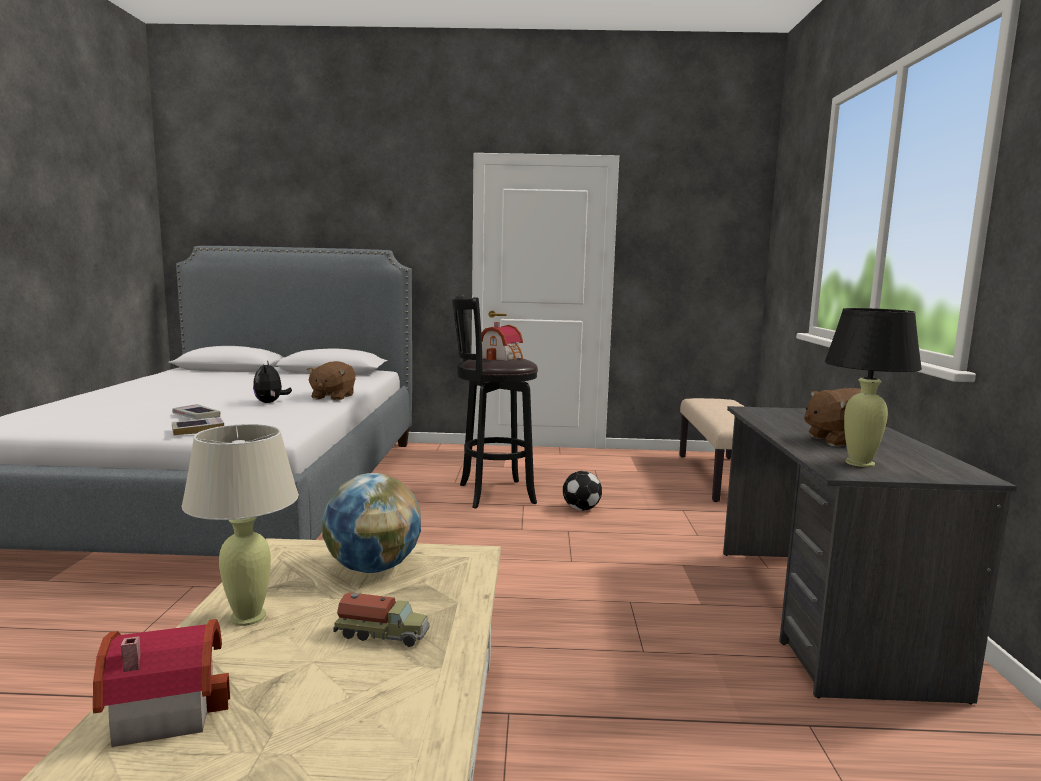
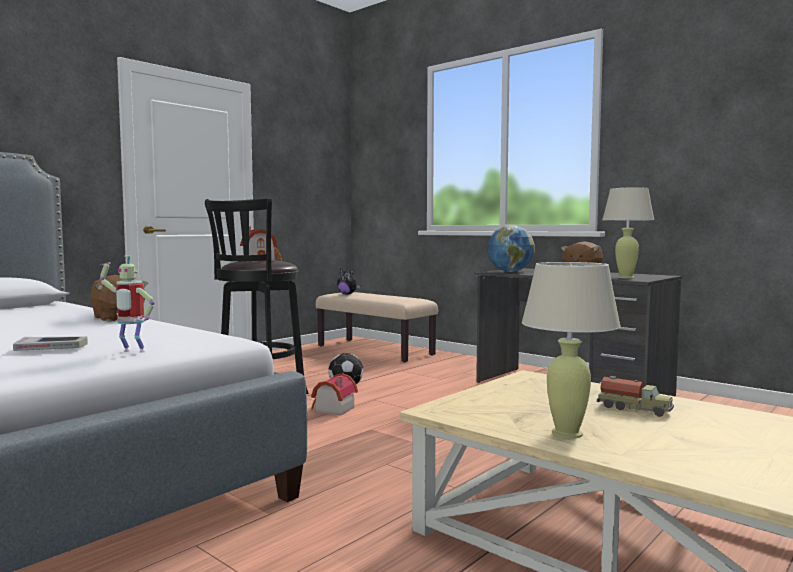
camera: 50 degrees left, 5 degrees down
(164, 709) = (703, 467): toy house -> toy house (332, 409)
(198, 430) = (131, 352): book -> toy robot
(270, 402) = (74, 330): plush toy -> plush toy (347, 294)
(372, 568) = (518, 396): globe -> globe (510, 272)
(383, 634) = (634, 409): toy truck -> toy truck turned 75 degrees clockwise
(860, 463) = (626, 277): black table lamp -> beige table lamp

